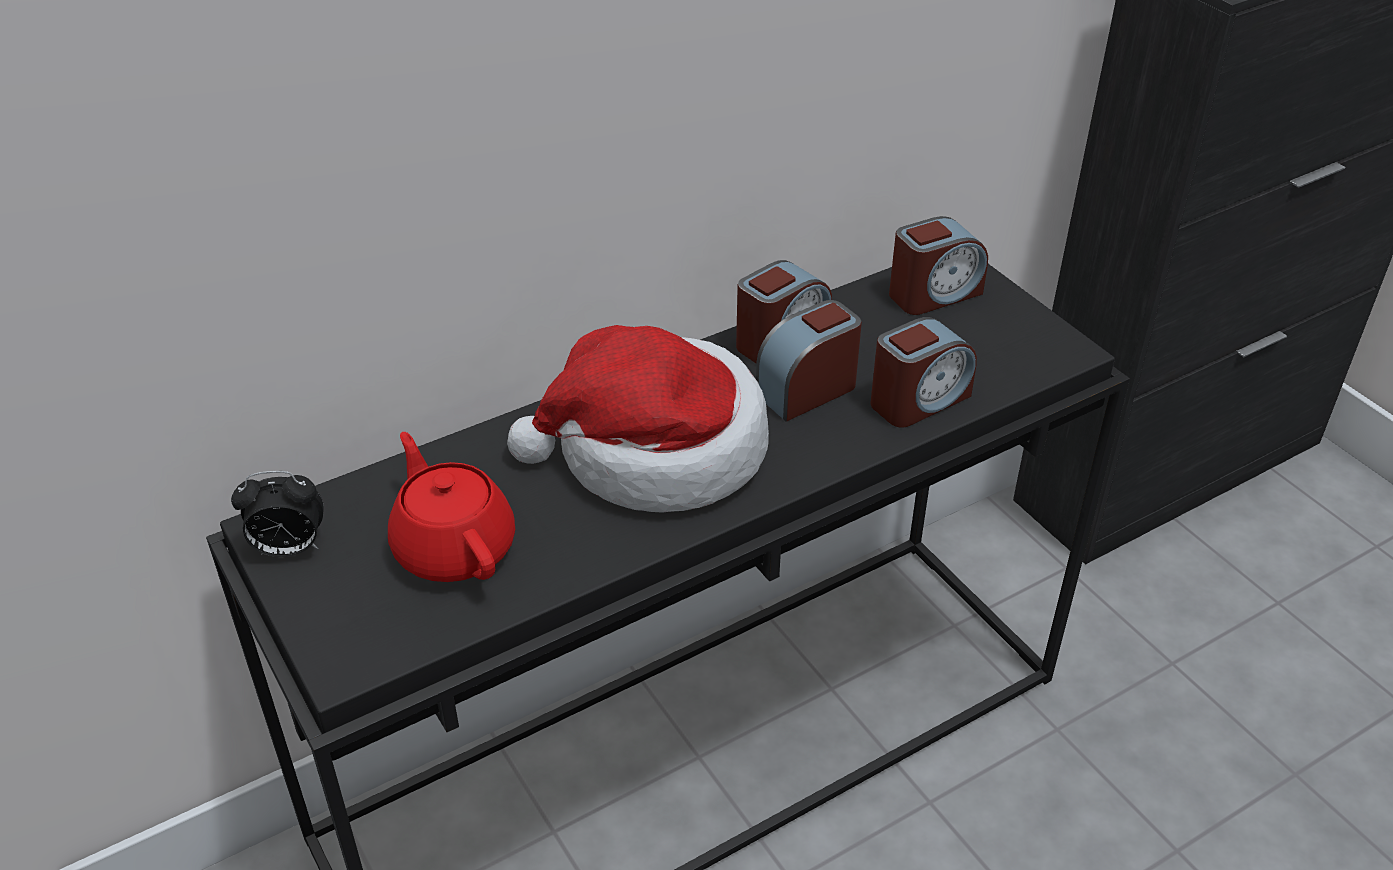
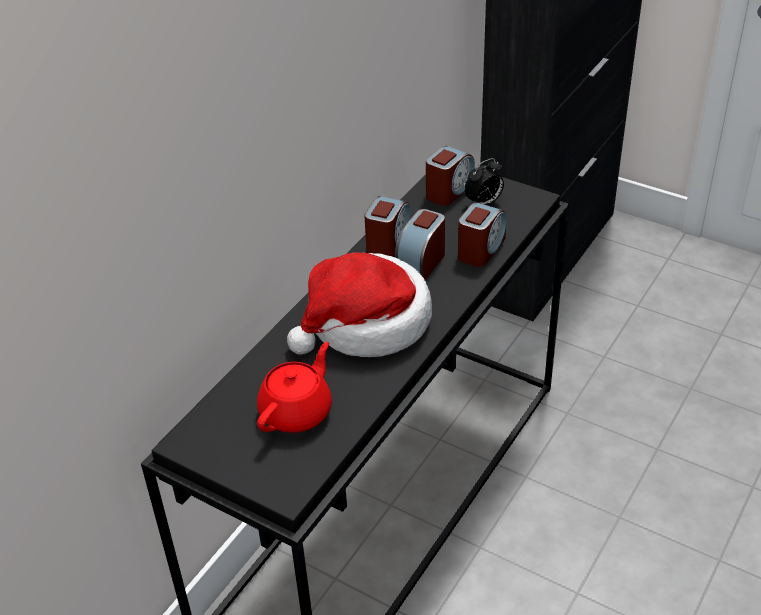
camera: 25 degrees left, 0 degrees up
(288, 549) = (205, 448): alarm clock -> alarm clock (484, 203)
(454, 547) = (297, 412): red teapot -> red teapot turned 90 degrees clockwise

